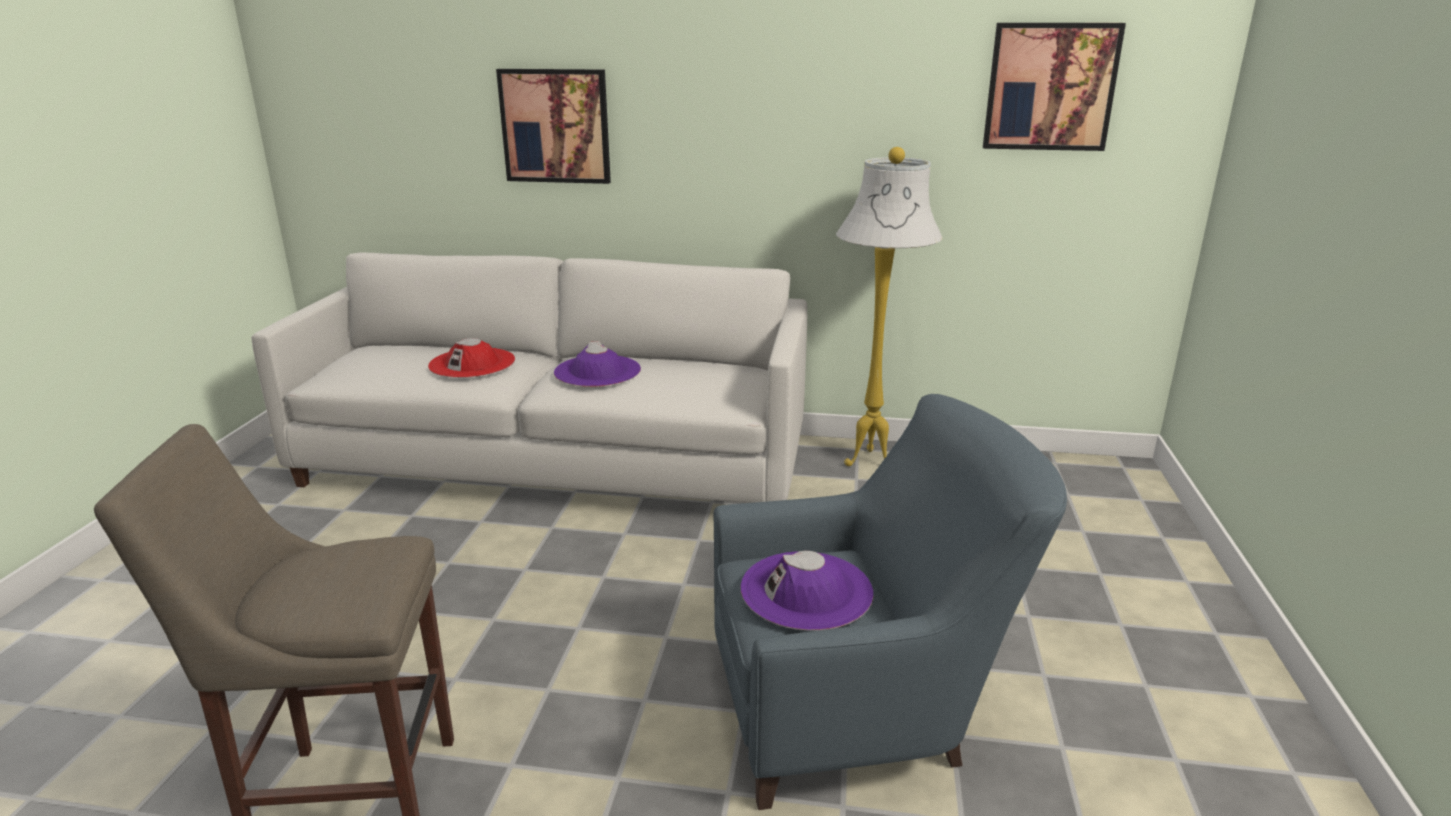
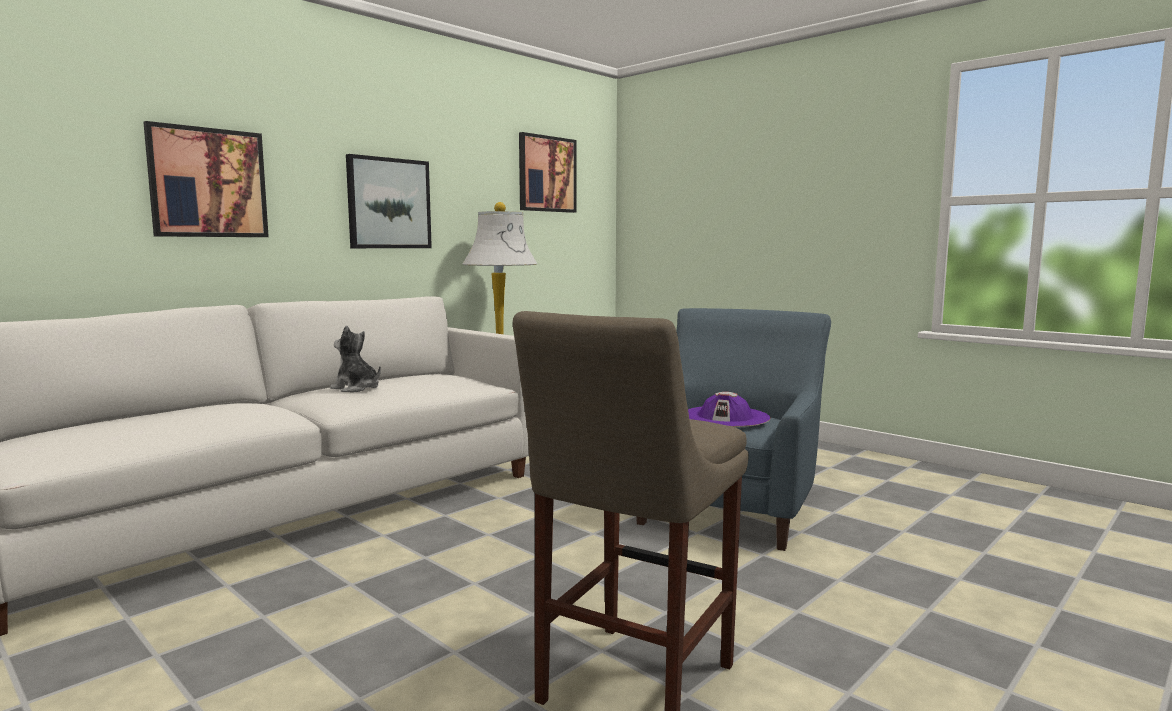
camera: 55 degrees left, 15 degrees down
(472, 363) = (223, 408): red hat -> none
(597, 371) = (356, 388): purple hat -> plush toy
(759, 142) = (388, 203): none -> picture

